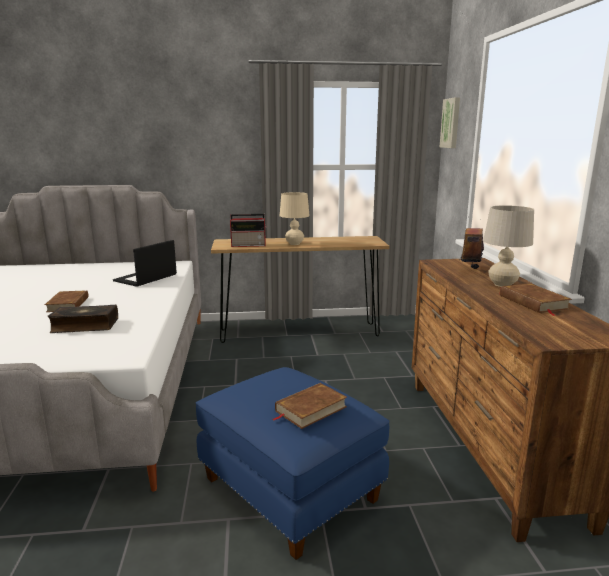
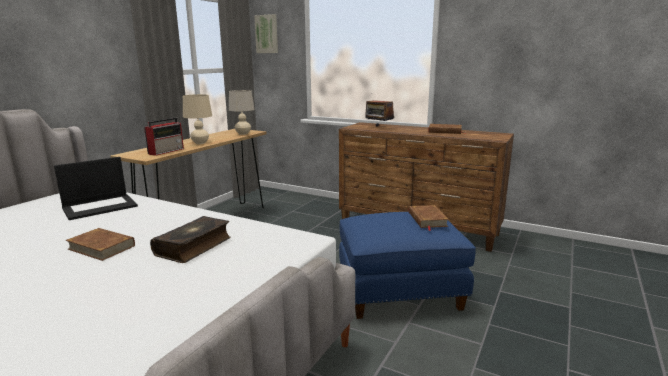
camera: 55 degrees left, 0 degrees up
(145, 278) = (100, 206): laptop -> laptop turned 105 degrees counterclockwise
(502, 284) = (412, 129): beige table lamp -> beige table lamp (243, 134)

